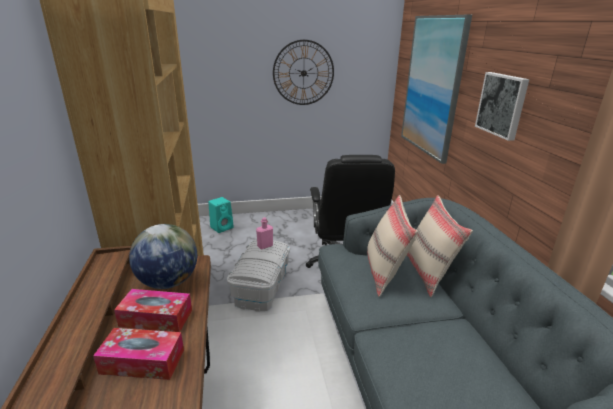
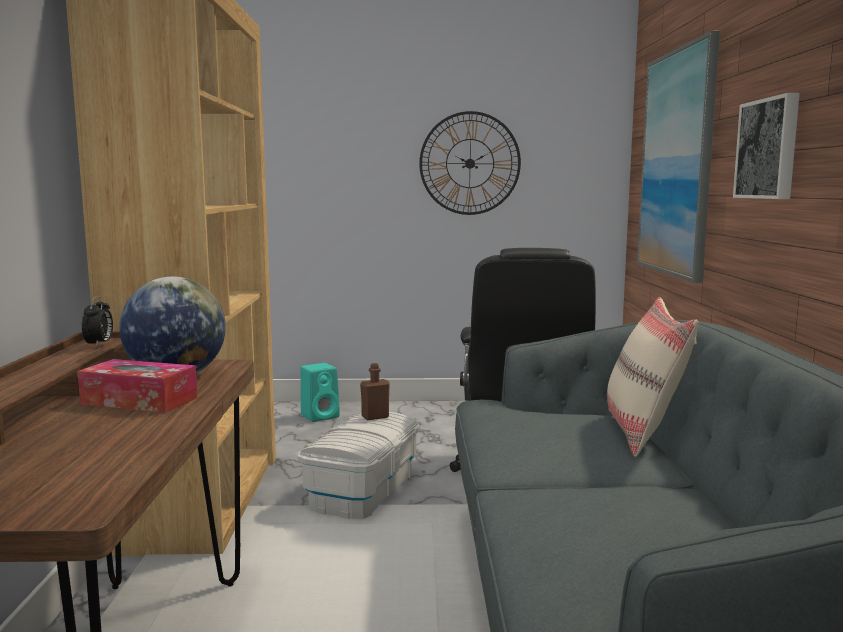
camera: 10 degrees right, 15 degrees down
(112, 264) = (99, 344): none -> alarm clock
(142, 361) = (97, 430): tissue box -> none
(265, 246) = (375, 417): pink bottle -> brown bottle
(385, 273) = (561, 428): beige pillow -> none

